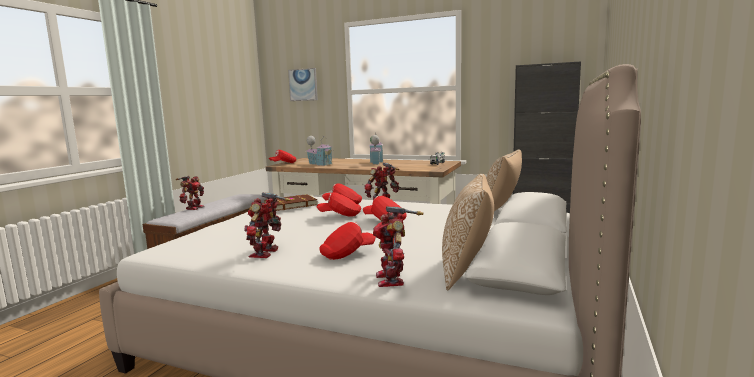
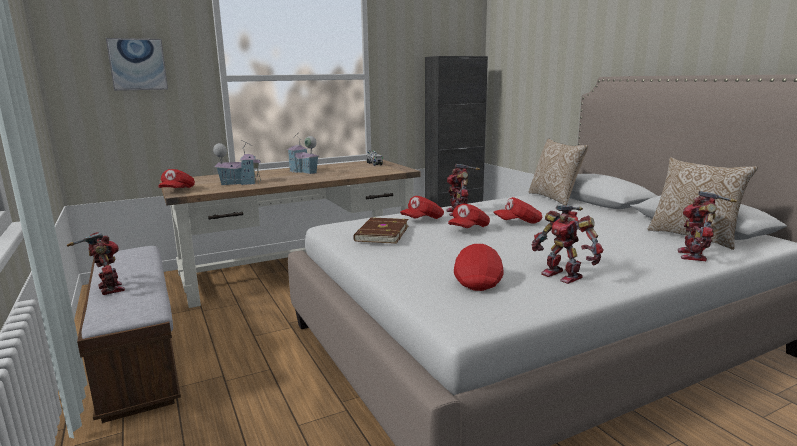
camera: 50 degrees left, 5 degrees up
(347, 254) = (608, 252): red cap -> red cap (478, 281)
(392, 279) = (694, 255): toy robot -> toy robot turned 75 degrees clockwise

